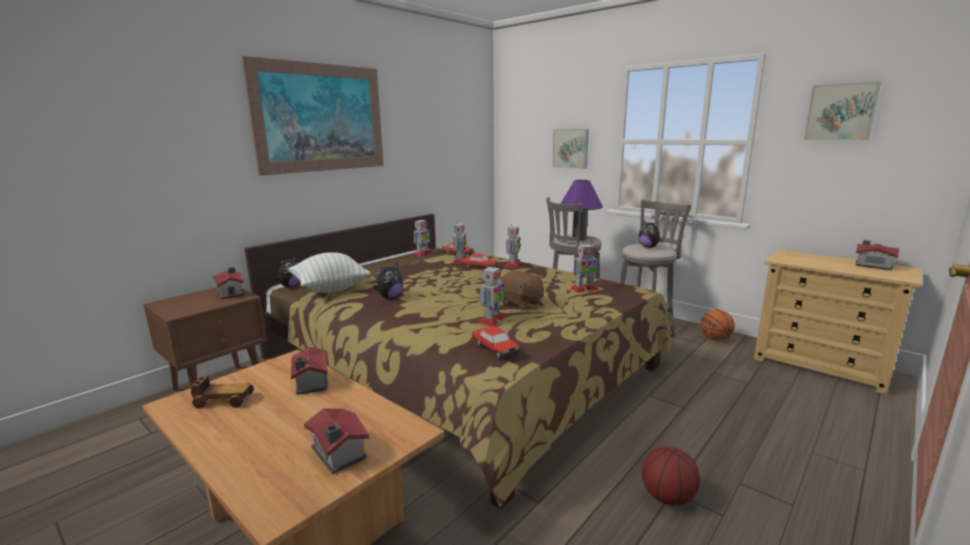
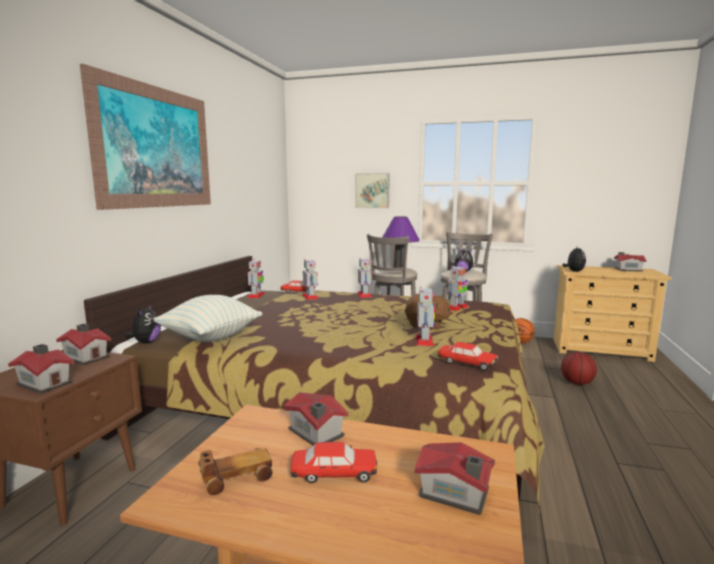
camera: 25 degrees left, 5 degrees down
(186, 308) = (45, 383): none -> toy house
(389, 297) = (292, 336): plush toy -> plush toy (574, 271)
(479, 267) = (338, 300): toy car -> toy car (334, 473)
(667, 498) = (619, 468): basketball -> basketball (577, 383)
(841, 112) = (593, 160): picture -> none

